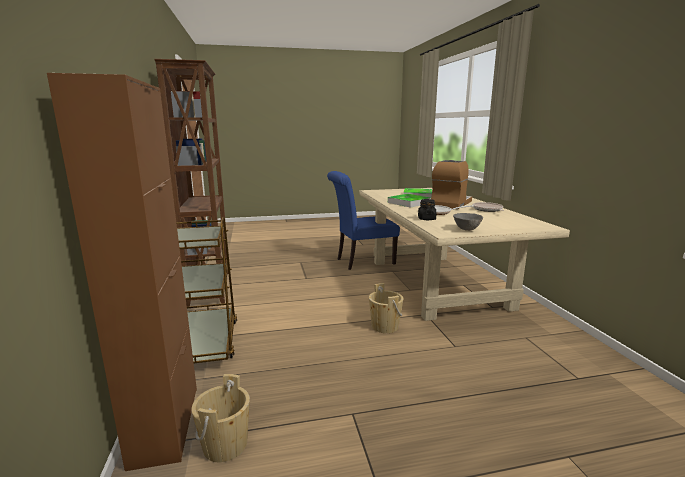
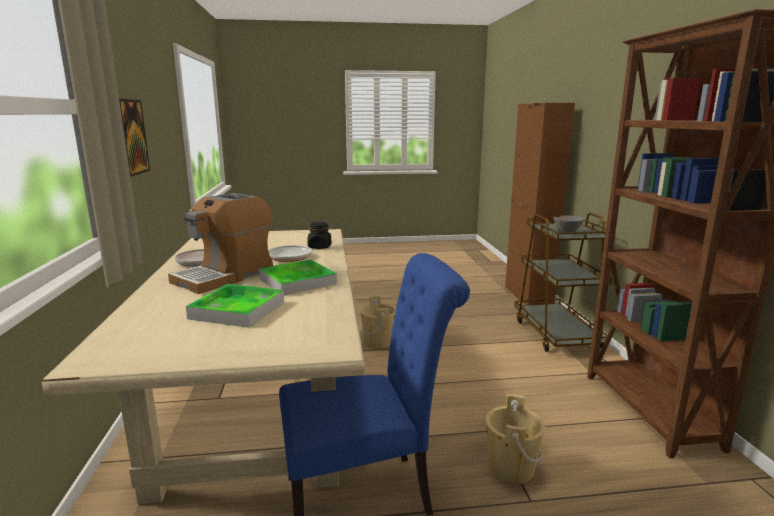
camera: 175 degrees left, 0 degrees up
(225, 445) = (487, 290): beige bucket -> beige bucket (511, 468)
(467, 230) = (299, 234): grey bowl -> grey bowl (567, 232)
(561, 130) = (130, 137): none -> picture

